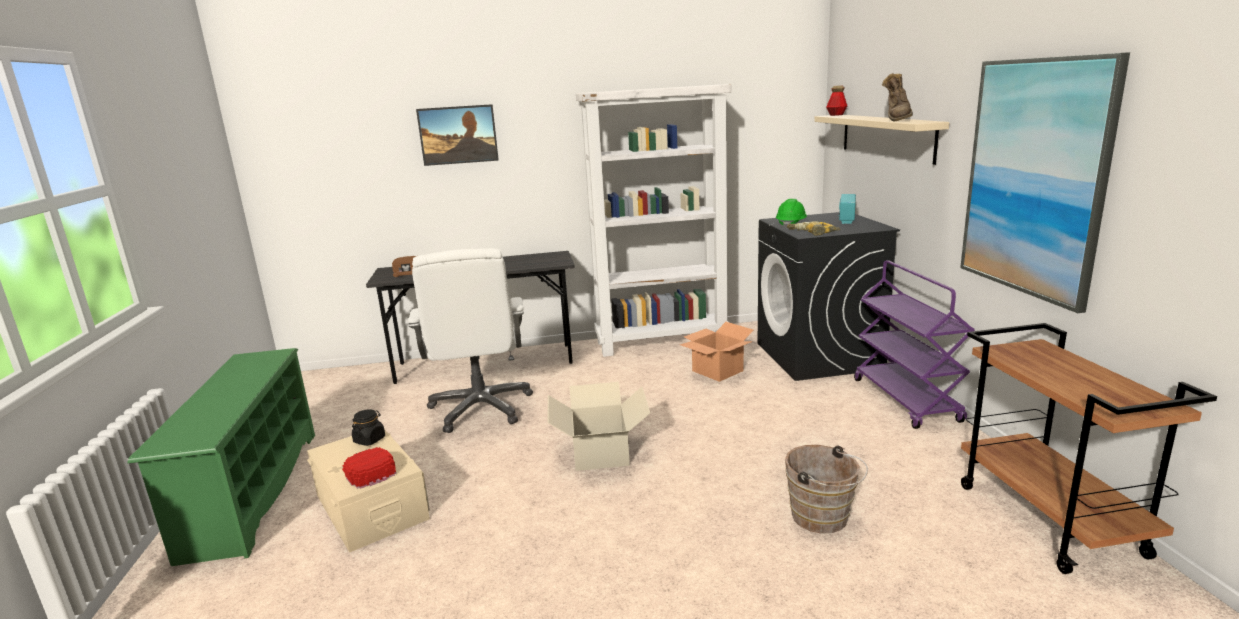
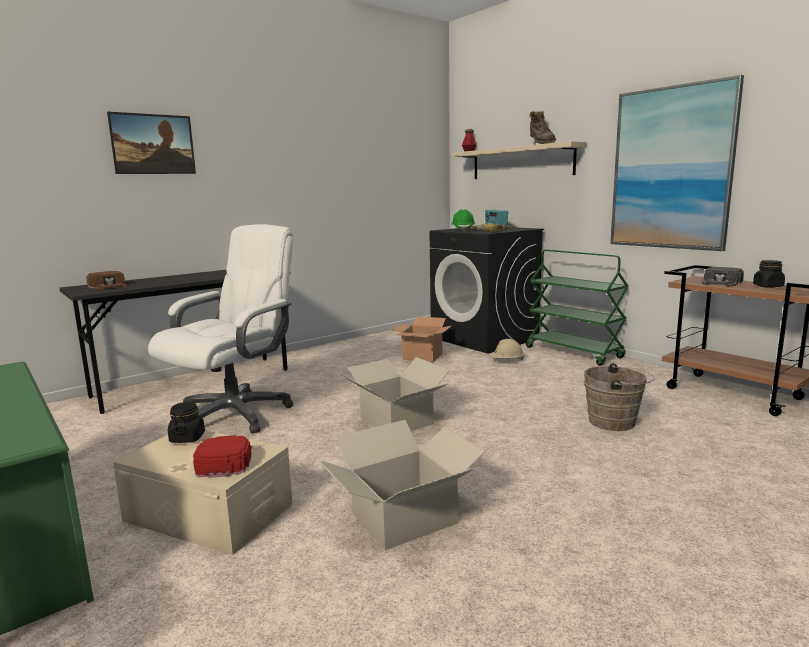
camera: 30 degrees left, 5 degrees down
(367, 471) = (225, 460): red cap -> red cap turned 60 degrees clockwise
(481, 408) = (234, 414): white office chair -> white office chair turned 105 degrees counterclockwise
(491, 563) = (403, 518): none -> cardboard box
(662, 341) = (351, 346): white bookcase -> none
(804, 397) = (507, 361): none -> beige hard hat
(906, 400) = (574, 352): purple cart -> green cart
(1049, 362) = (722, 282): none -> black cap
(1103, 385) = (768, 286): none -> black jar

